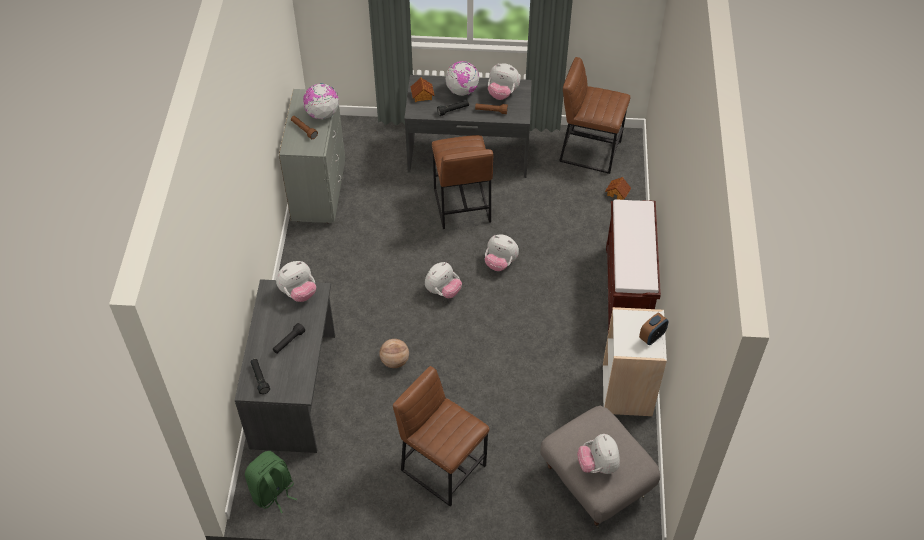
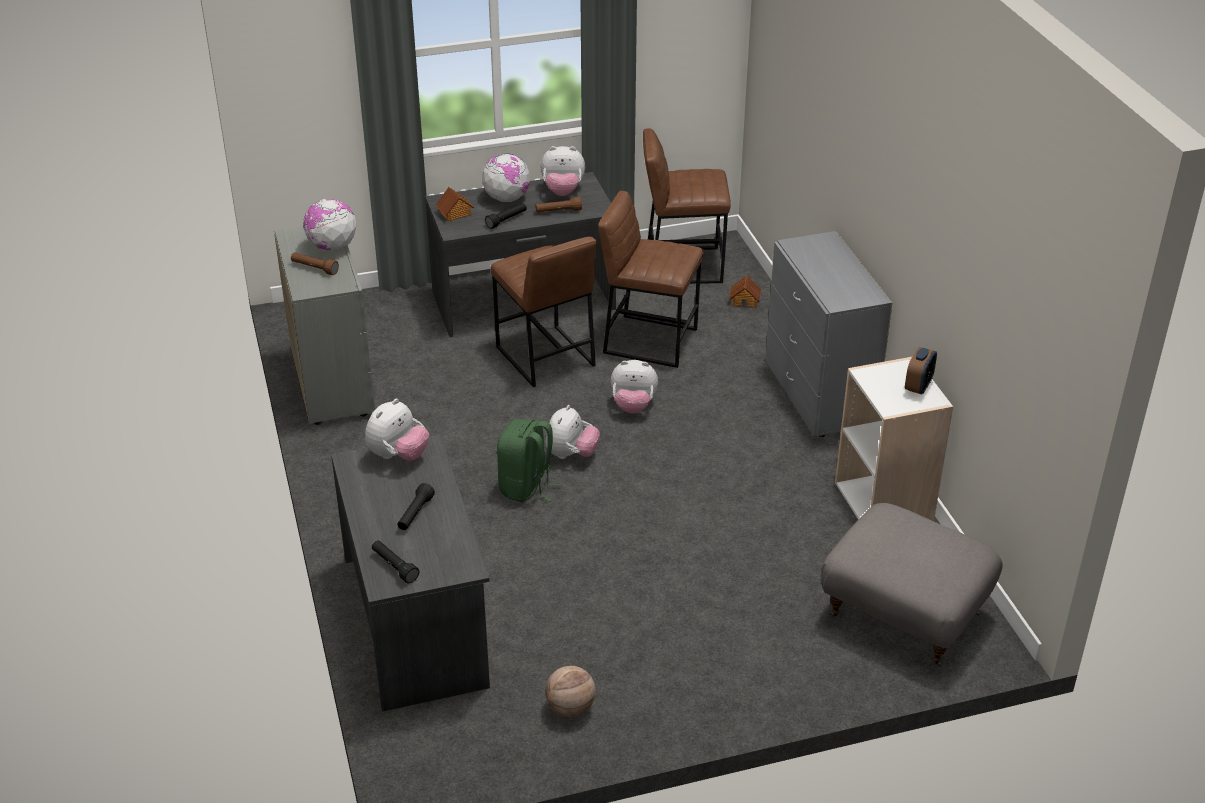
camera: 20 degrees left, 15 degrees down
(273, 492) = (448, 756): green backpack -> green backpack (527, 487)
(395, 361) = (547, 550): basketball -> basketball (570, 708)
(442, 467) = (684, 655): brown chair -> brown chair (648, 340)
(598, 465) = (919, 564): plush toy -> none
(627, 291) = (818, 397): brown bench -> grey dresser

